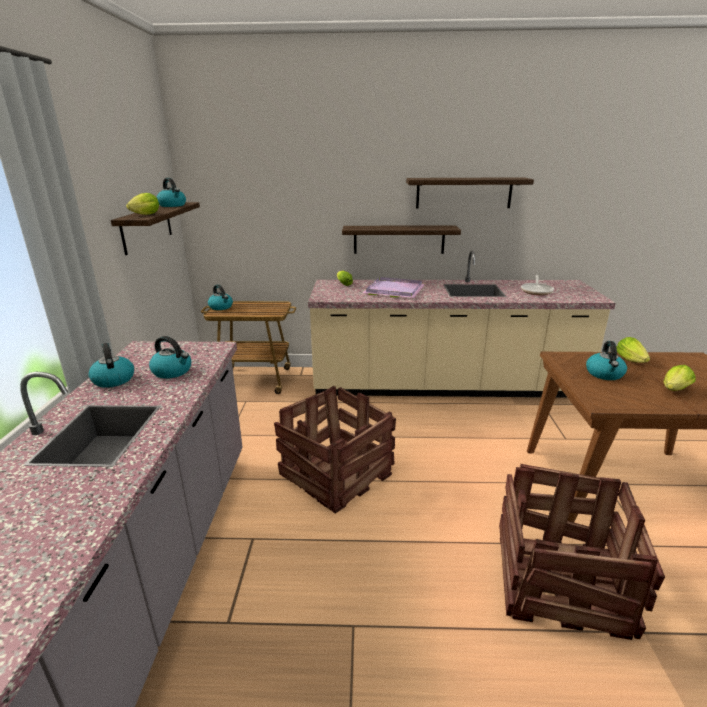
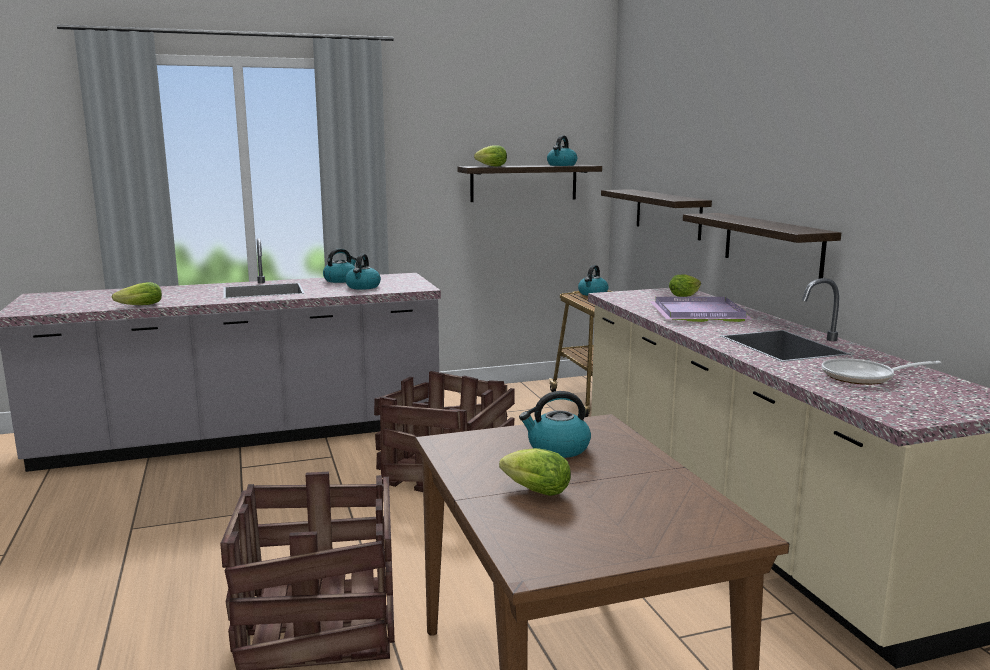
camera: 70 degrees right, 10 degrees down
(463, 193) = (855, 174): shelf -> shelf (668, 213)
(631, 360) = (645, 470): lettuce -> lettuce (138, 306)

